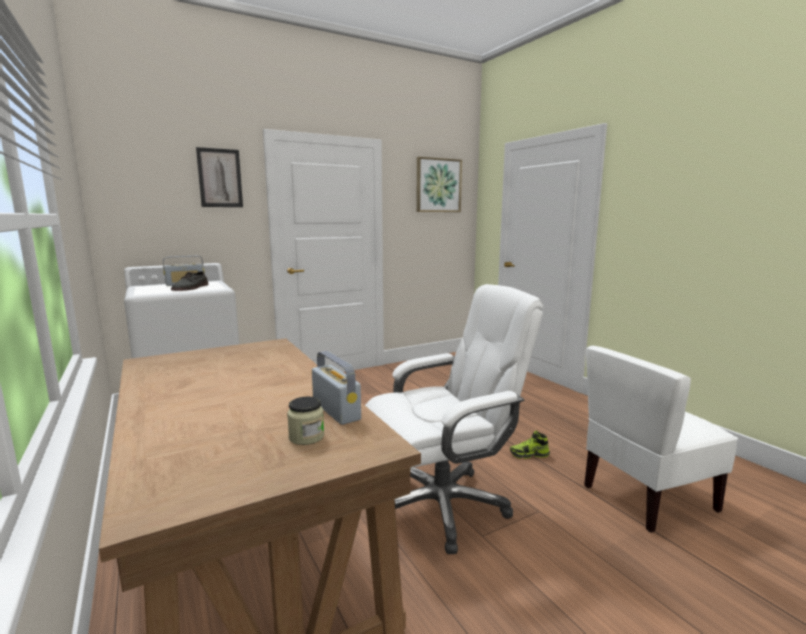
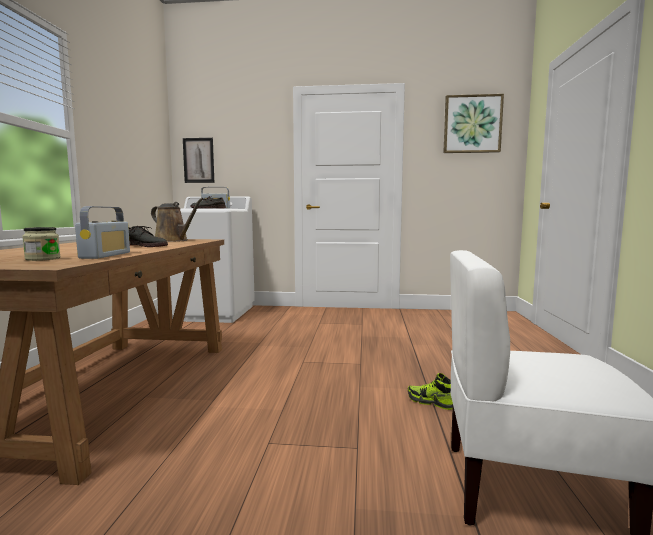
camera: 35 degrees right, 5 degrees down
(220, 178) = (257, 129): picture -> picture (198, 160)
(247, 353) = (173, 240): none -> brown watering can
(273, 375) = (144, 246): none -> grey shoe
(442, 505) = (276, 409): white office chair -> none

